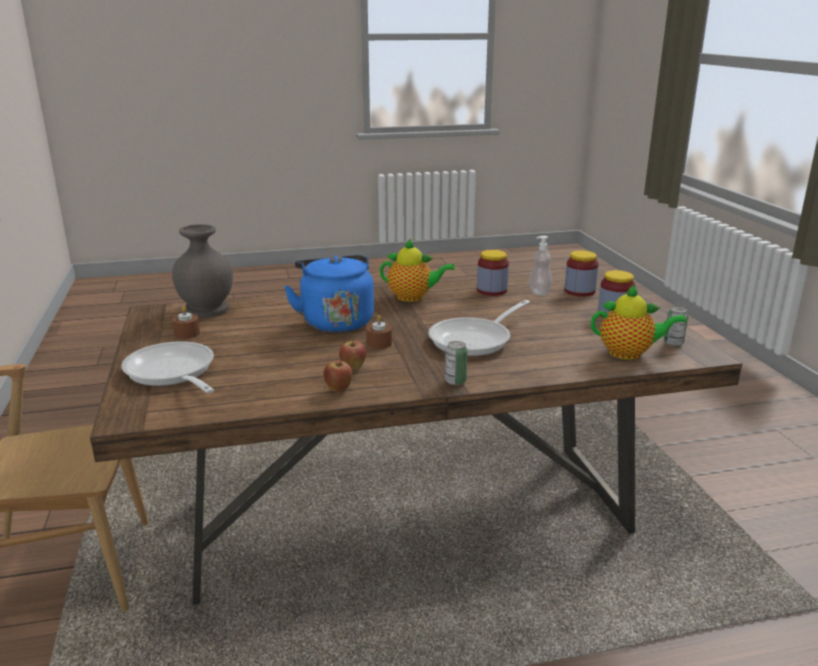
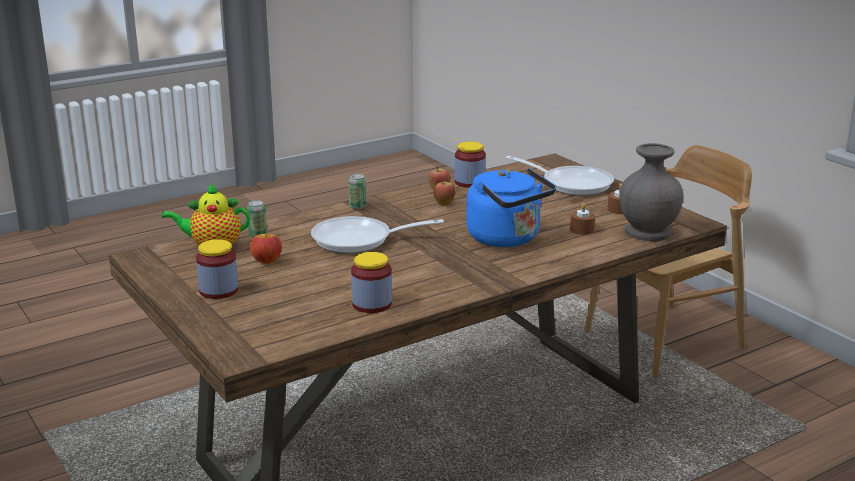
camera: 160 degrees right, 0 degrees up
(379, 343) = (443, 225): brown candle -> brown candle (582, 230)
(413, 297) = (458, 279): teapot -> none
(475, 340) = (359, 240): frying pan -> frying pan turned 120 degrees counterclockwise
(539, 292) = (310, 311): soap dispenser -> none
(572, 332) = (266, 261): none -> apple
(579, 291) = (258, 321): jar -> jar (469, 182)
(673, 343) = (165, 264): can -> can (258, 235)

